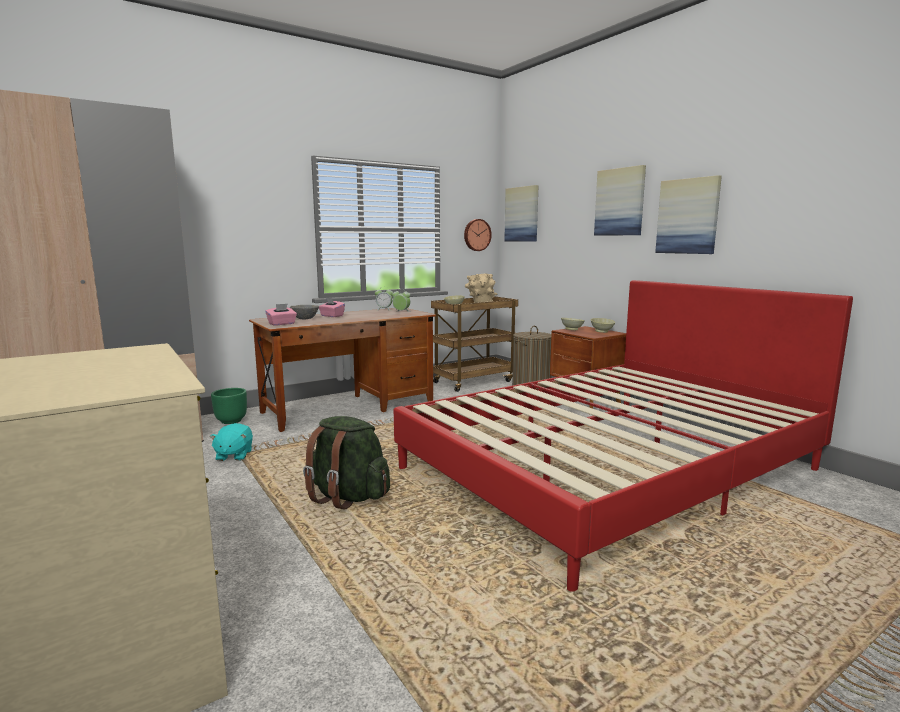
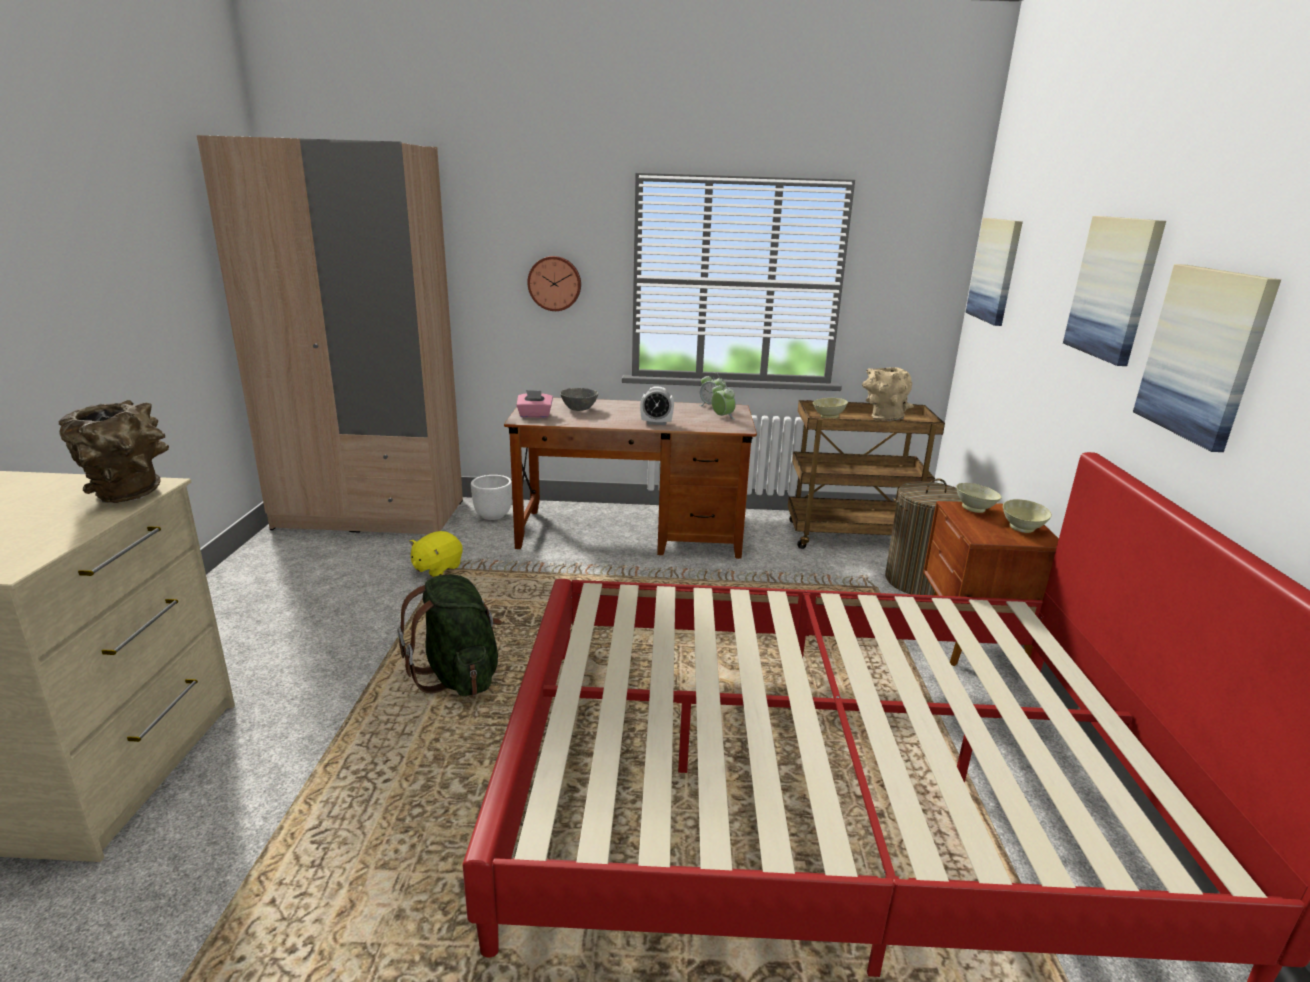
camera: 35 degrees right, 10 degrees up
(143, 353) = (129, 495): none -> brown vase
(231, 421) = (493, 515): green planter -> white planter
(233, 455) = (437, 568): turquoise plush toy -> yellow plush toy
(331, 316) = (619, 409): pink tissue box -> none
(370, 317) = (656, 423): none -> alarm clock
(476, 235) = (917, 296): wall clock -> wall clock (554, 283)

